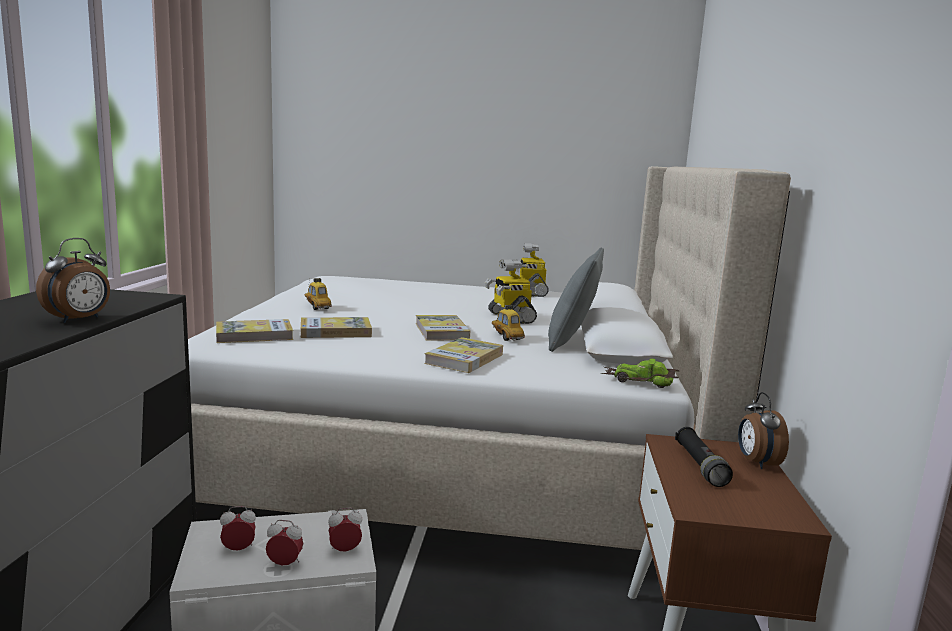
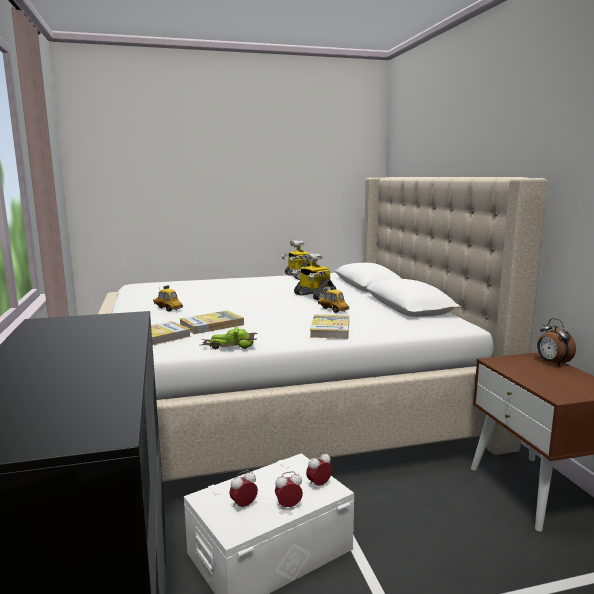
camera: 20 degrees left, 0 degrees up
(79, 320) = (120, 343): alarm clock -> none
(441, 331) = (285, 313): book -> none
(572, 341) = (376, 306): grey pillow -> none
(639, 380) = (452, 325): toy car -> toy car (229, 345)
(700, 466) = (529, 371): black flashlight -> none

